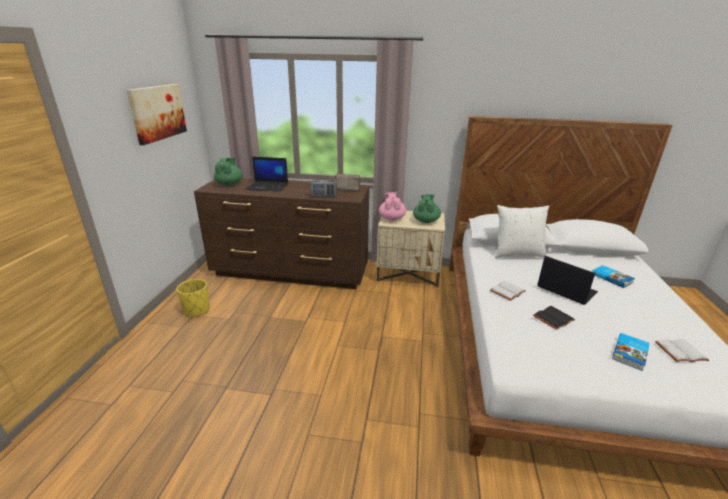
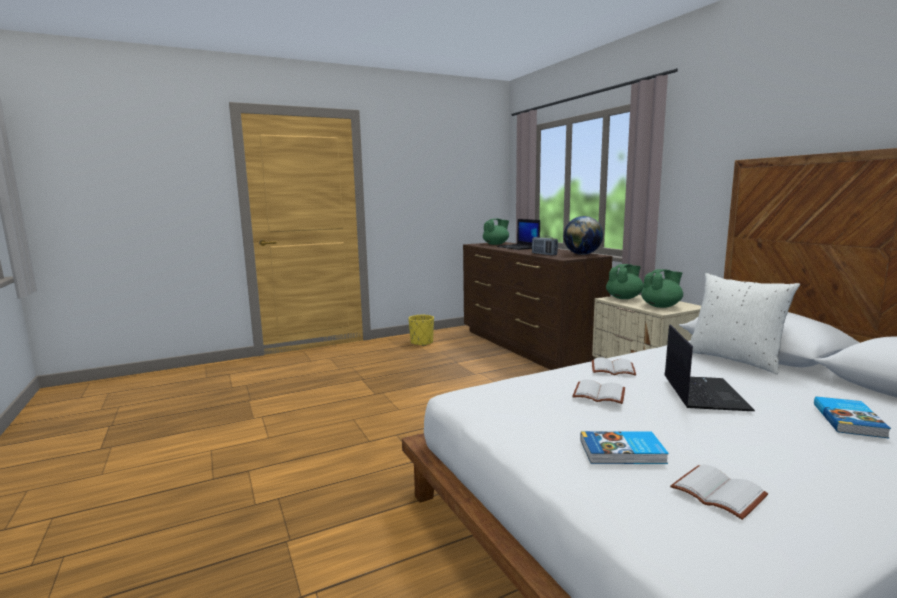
camera: 55 degrees right, 15 degrees down
(157, 112) = (453, 176): picture -> none
(347, 188) = (582, 254): radio -> globe
(391, 218) = (624, 298): pink teapot -> green teapot
(553, 318) = (600, 393): black book -> white book

